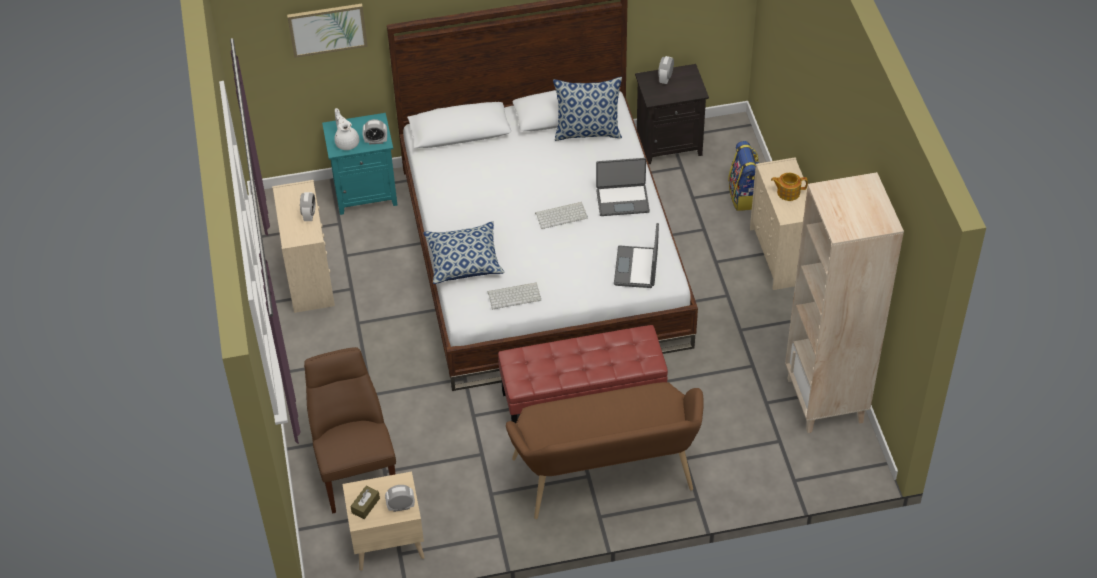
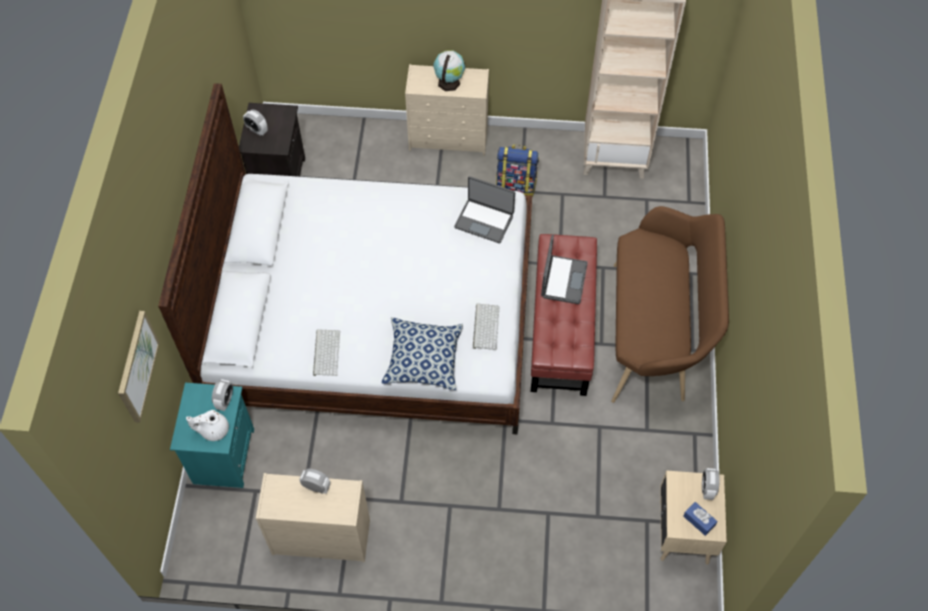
camera: 75 degrees left, 10 degrees up
(355, 470) = (588, 543): brown chair -> none
(365, 505) = (699, 520): brown tissue box -> blue tissue box
(562, 215) = (395, 262): keyboard -> keyboard (325, 352)
(588, 132) = (292, 213): pillow -> none
(622, 200) = (395, 209): laptop -> laptop (563, 280)
(744, 196) = (369, 143): backpack -> backpack (516, 186)
(788, 192) = (449, 81): teapot -> globe

